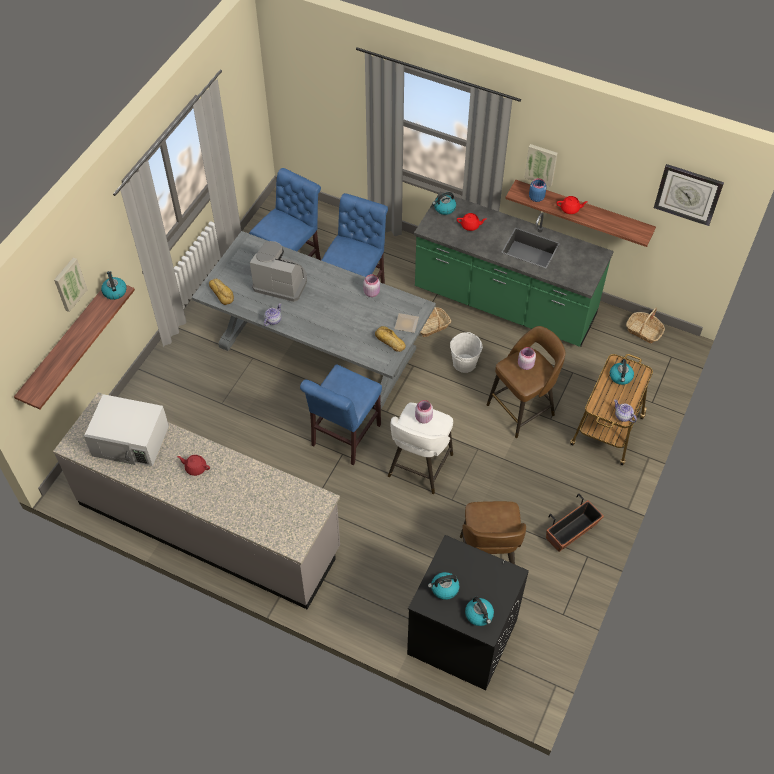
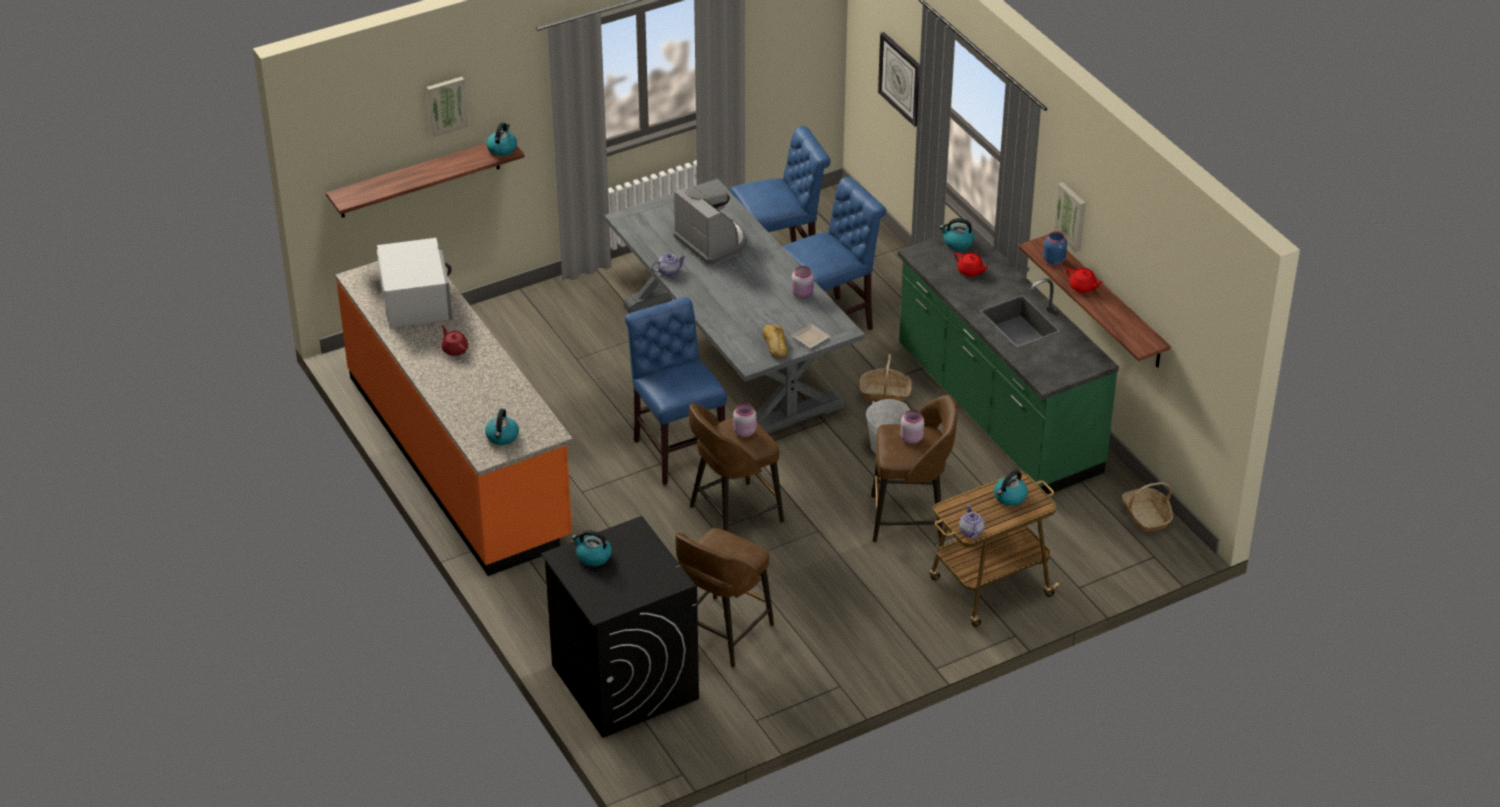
camera: 35 degrees right, 15 degrees down
(131, 440) = (416, 299): white microwave -> white microwave turned 150 degrees counterclockwise
(209, 525) = (459, 457): grey counter -> orange counter
(222, 293) = (639, 225): bread -> none
(343, 438) = (677, 449): blue chair -> blue chair turned 90 degrees clockwise
(419, 467) = (733, 515): white stool -> brown stool
(479, 615) = (606, 594): kettle -> kettle (502, 437)
(571, 532) = (845, 656): planter -> none
(688, 194) = (1197, 300): wall clock -> wall clock (901, 78)

